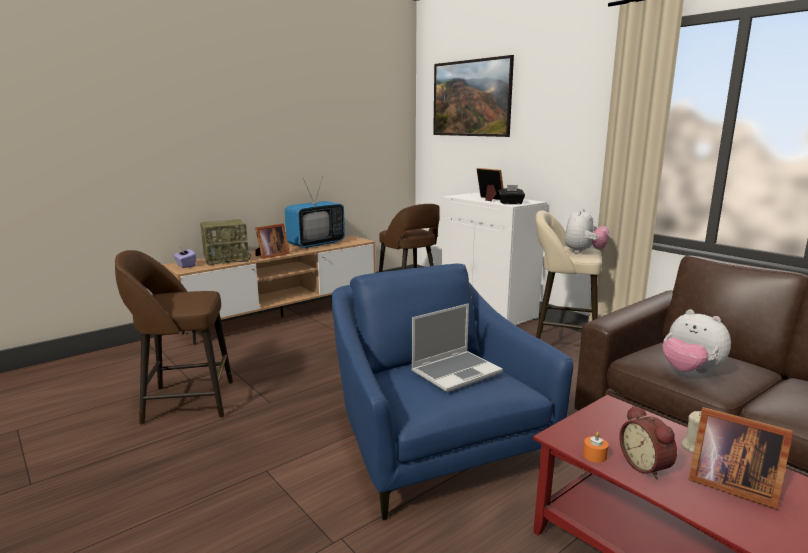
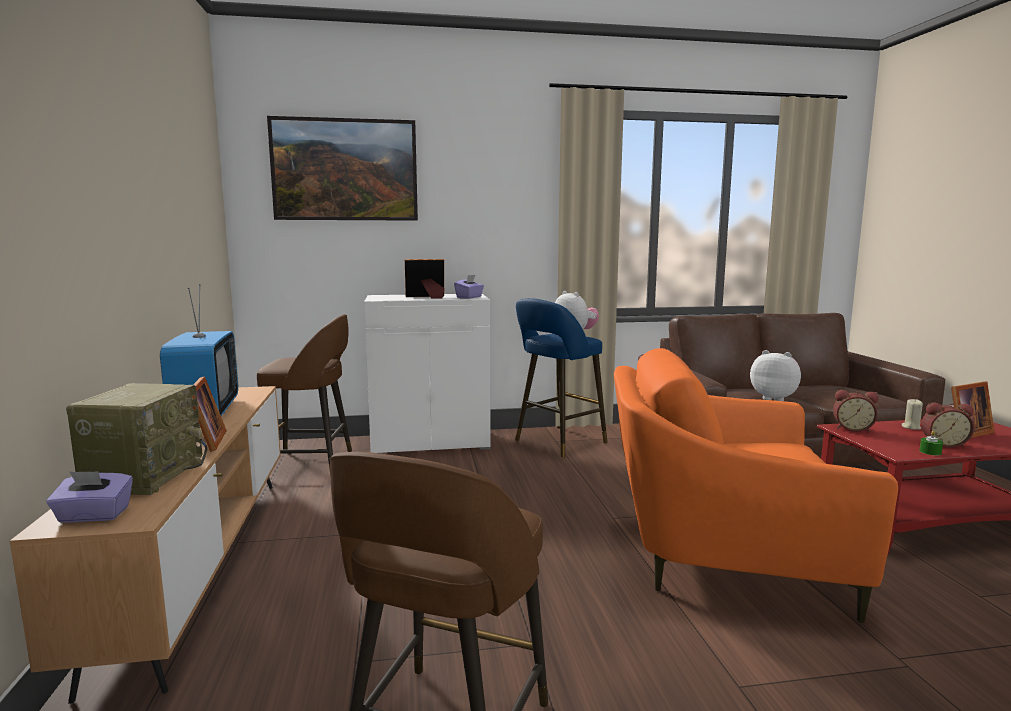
camera: 60 degrees left, 5 degrees down
(433, 445) = (722, 556): blue armchair -> orange armchair
(456, 372) = (760, 452): laptop -> none
(511, 203) = (469, 297): black tissue box -> purple tissue box
(560, 346) = (557, 442): beige stool -> blue stool
(594, 455) = (930, 452): orange candle -> green candle
(621, 412) = (852, 428): none -> alarm clock
(690, 371) = (774, 398): plush toy -> plush toy turned 135 degrees counterclockwise

